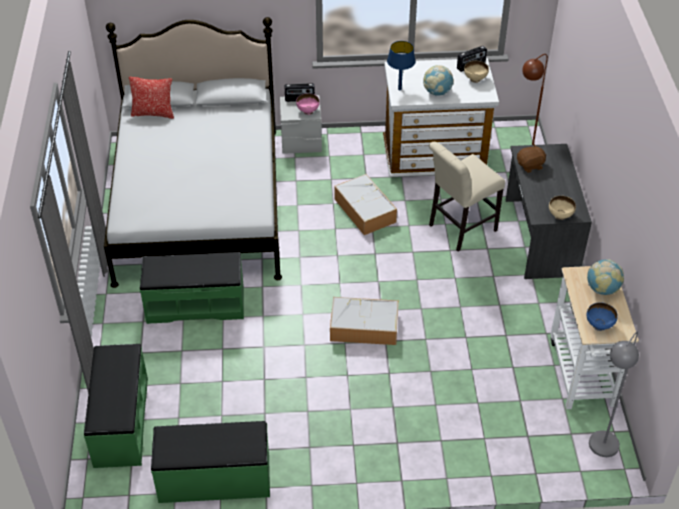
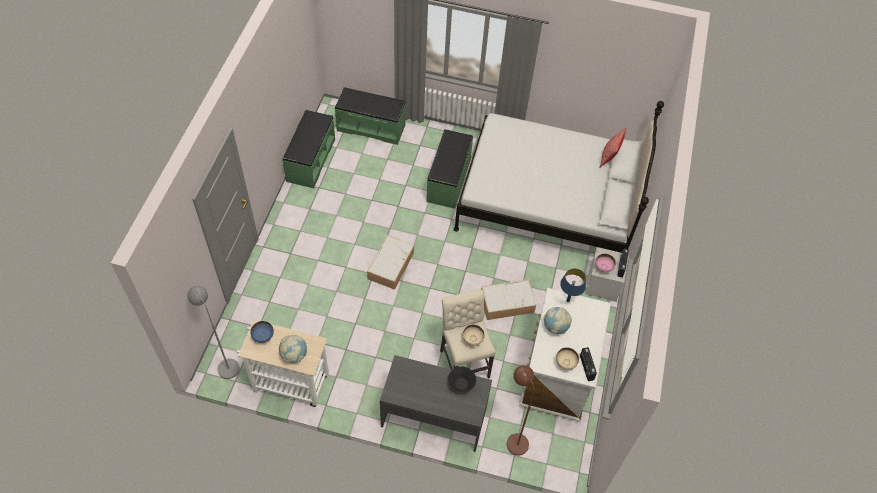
camera: 105 degrees right, 10 degrees up
(530, 166) = (461, 384): brown plush toy -> black bowl
(560, 216) = (395, 379): beige bowl -> beige bowl (472, 340)

